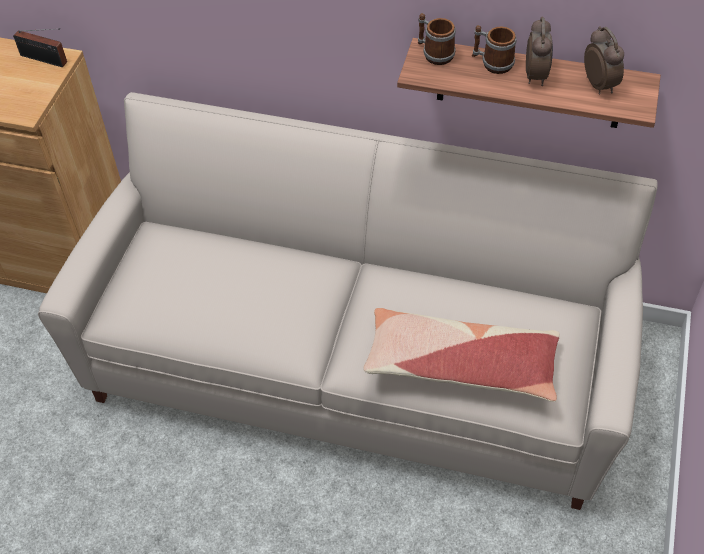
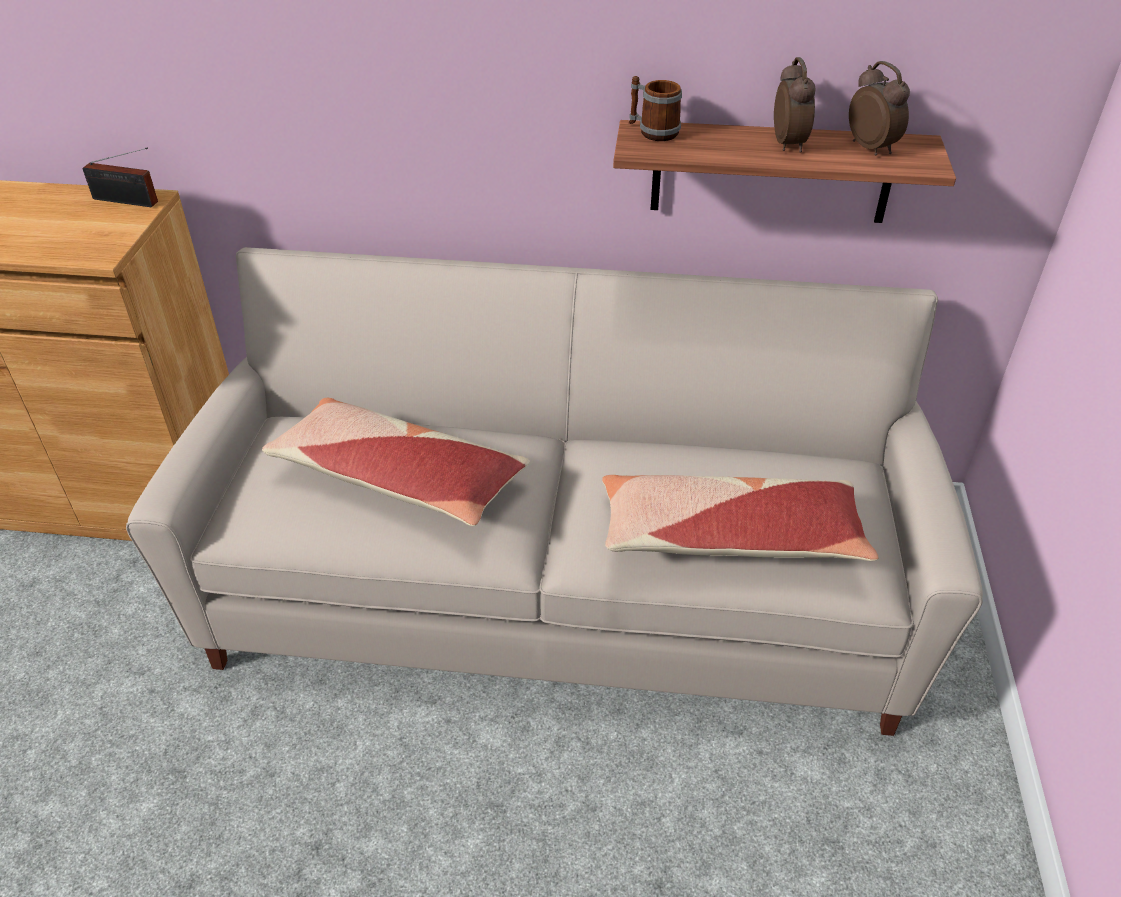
camera: 10 degrees left, 10 degrees down
(229, 291) = (397, 478): none -> pillow
(492, 63) = (729, 136): mug -> none

